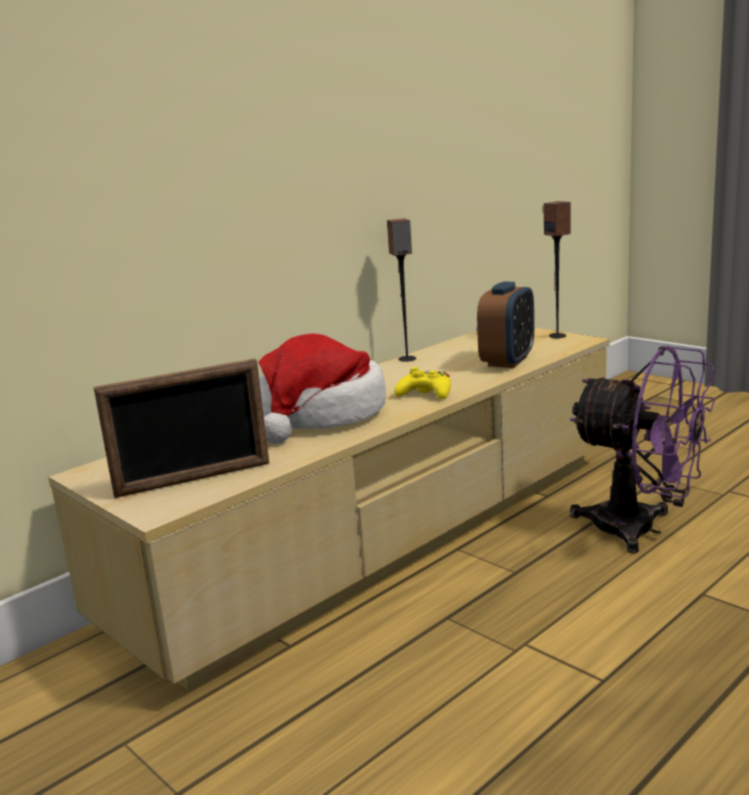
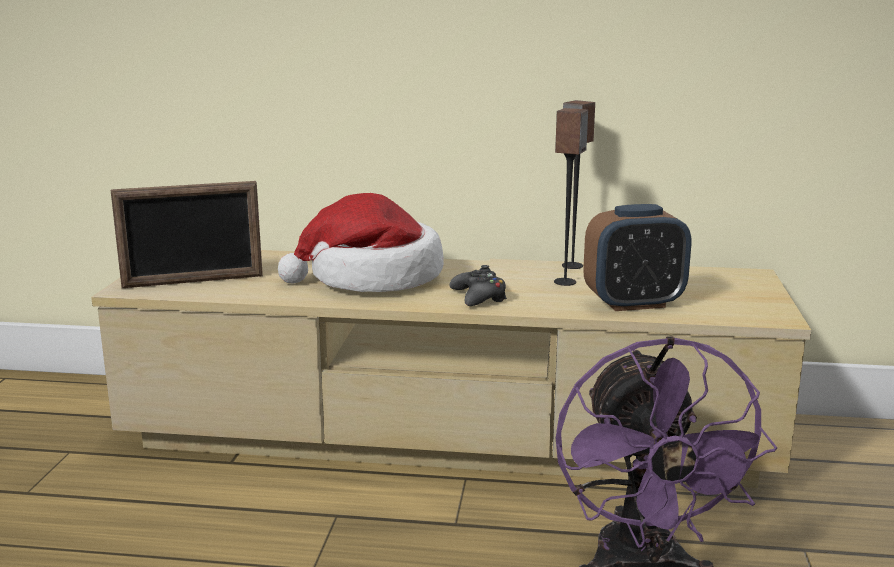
camera: 50 degrees right, 0 degrees up
(194, 479) = (193, 281): picture frame -> picture frame turned 45 degrees counterclockwise
(426, 394) = (479, 297): yellow game controller -> black game controller
(557, 336) = (770, 303): speaker -> speaker (565, 282)

